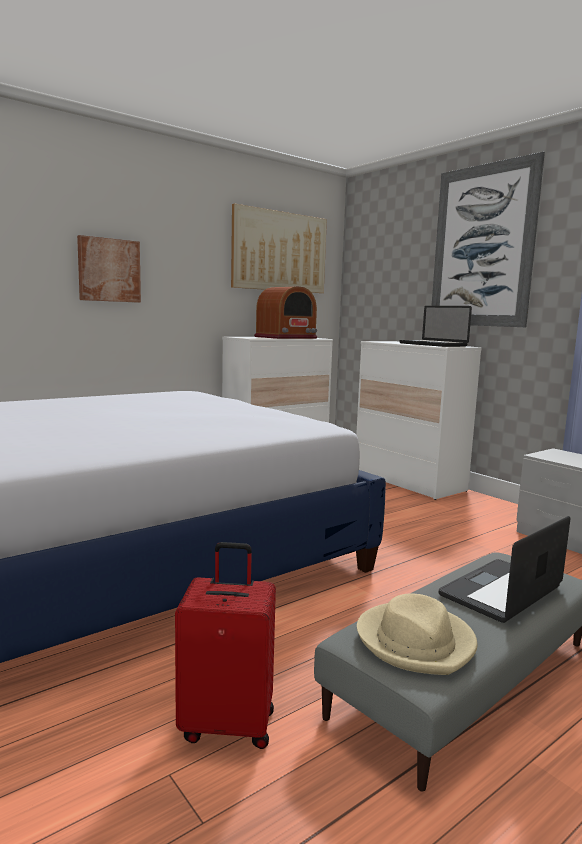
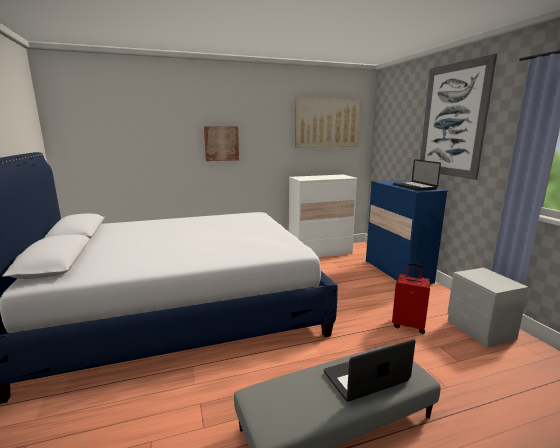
camera: 20 degrees right, 5 degrees up
(228, 724) = (193, 420): red suitcase -> red suitcase (408, 325)
(286, 337) = (327, 177): radio -> none
(408, 482) = (397, 272): white dresser -> blue dresser
(416, 641) = (284, 403): beige hat -> none

